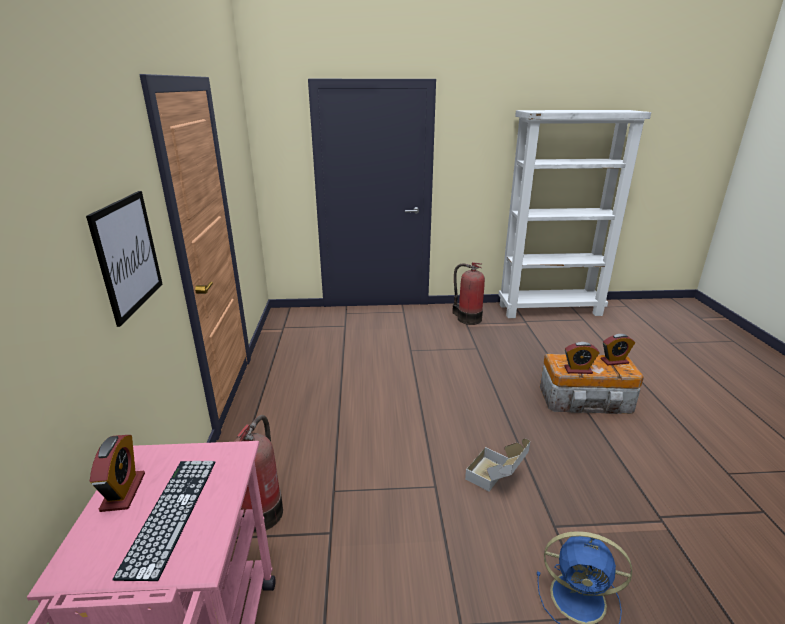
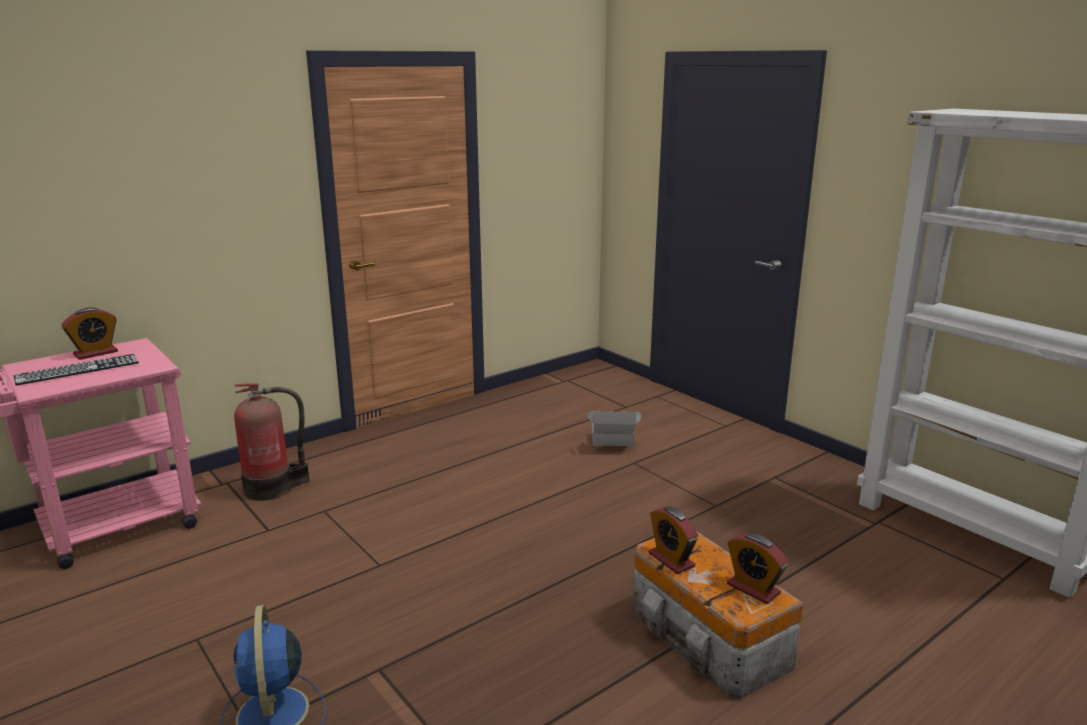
camera: 55 degrees right, 5 degrees down
(128, 255) = (220, 197): picture -> none
(467, 318) = (793, 473): fire extinguisher -> none
(496, 478) = (430, 602): cardboard box -> cardboard box (612, 445)

